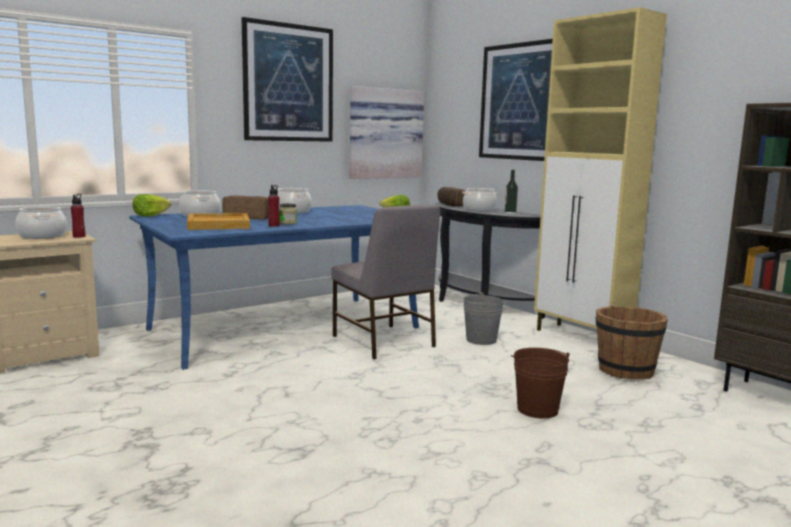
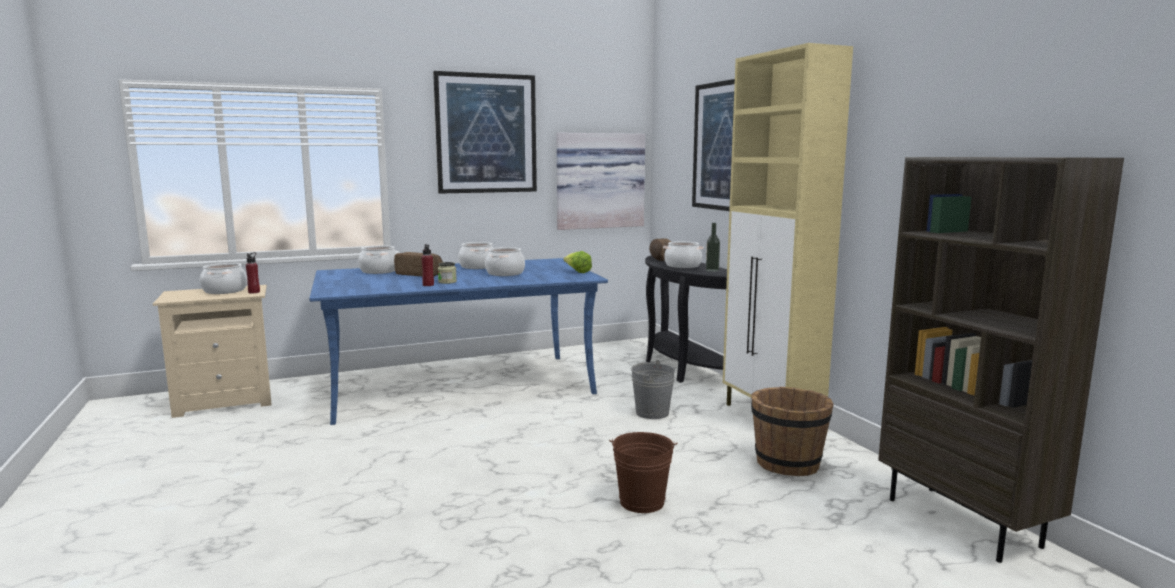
camera: 15 degrees right, 0 degrees up
(150, 215) = (334, 270): lettuce -> none
(219, 225) = (378, 283): beige tray -> none
(331, 216) = (505, 273): none -> cooking pot
(383, 342) = (545, 408): grey chair -> none

